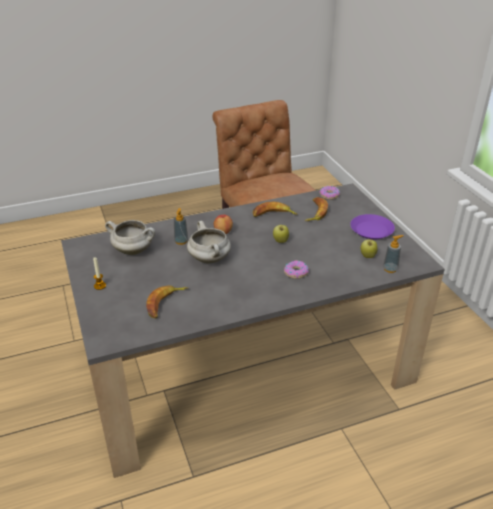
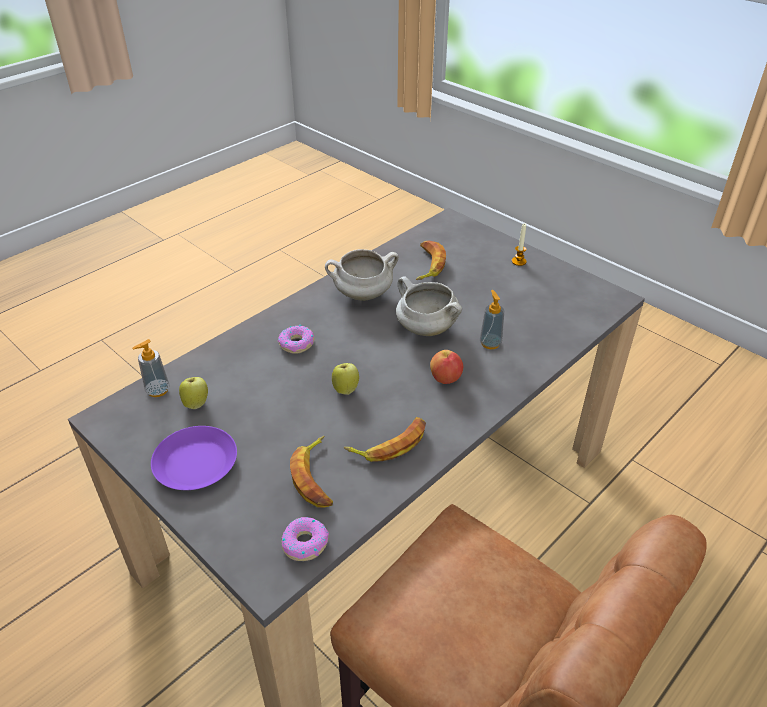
camera: 155 degrees right, 5 degrees up
(134, 250) = (536, 311): white cooking pot -> white cooking pot (362, 295)

